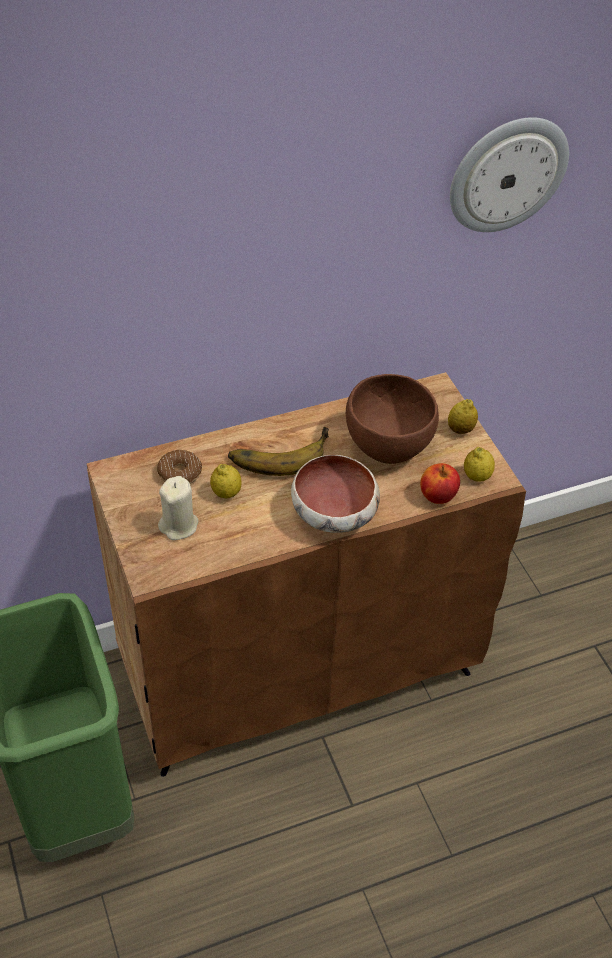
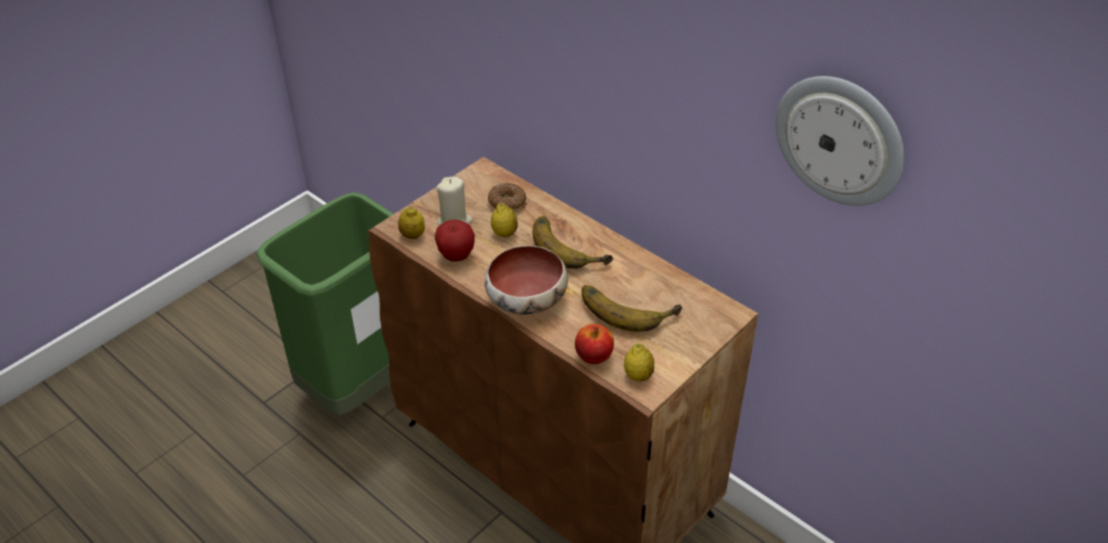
camera: 65 degrees right, 5 degrees down
(234, 543) = (456, 256): none -> apple
(388, 447) = (627, 307): brown bowl -> banana
(460, 429) = (689, 346): lemon -> lemon (412, 235)

